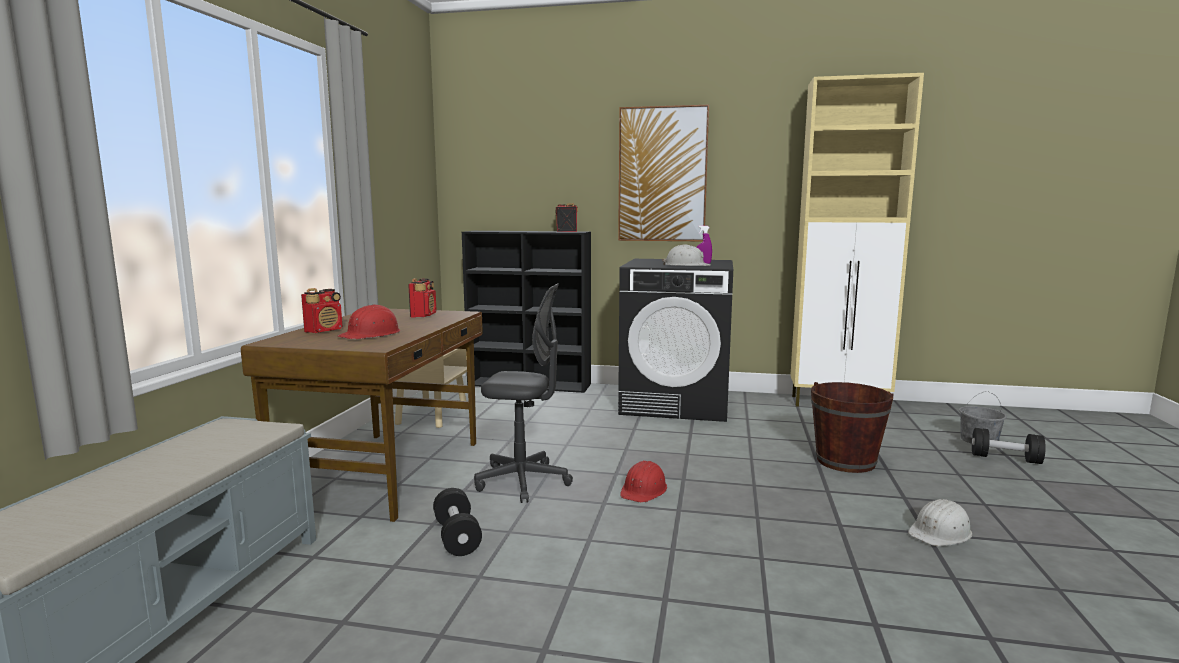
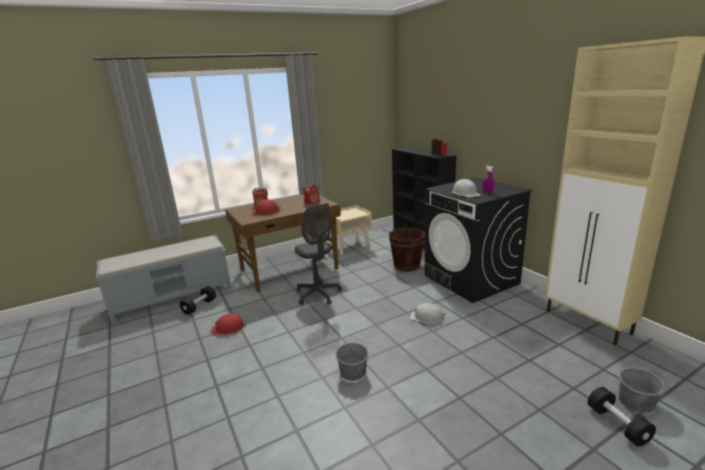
camera: 50 degrees right, 10 degrees up
(457, 537) = (259, 307): black dumbbell -> black dumbbell (199, 306)
(644, 490) = (349, 321): red hard hat -> red hard hat (229, 328)
(662, 175) = (496, 120): picture -> none
(778, 533) = (353, 372): none -> grey bucket
(845, 461) = (481, 360): brown bucket -> brown bucket (407, 265)
(940, 532) = (427, 425): white hard hat -> white hard hat (426, 317)

